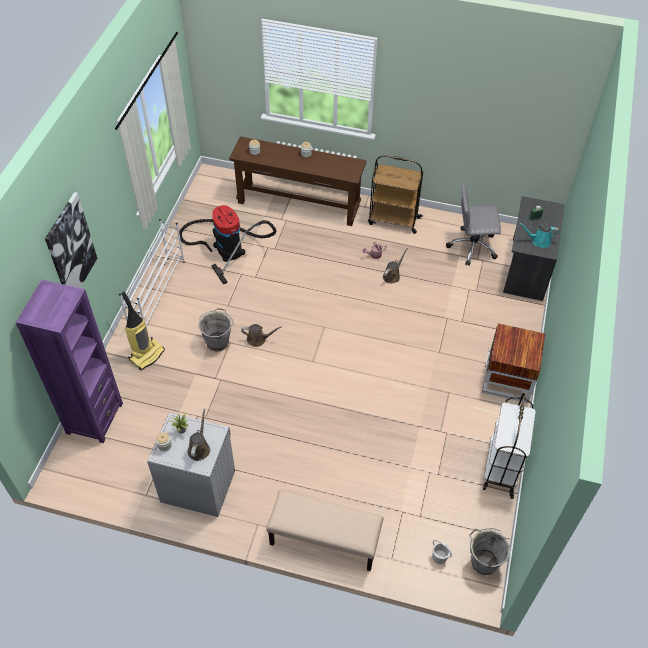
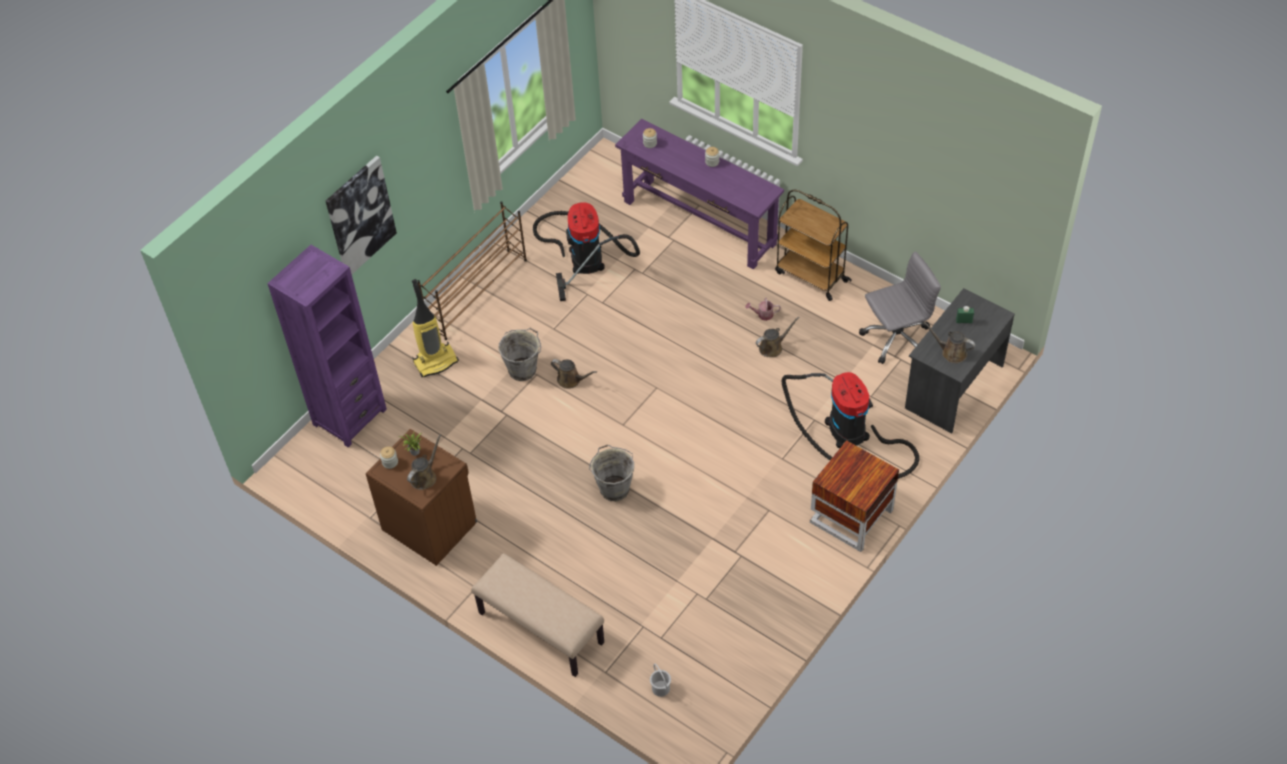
camera: 25 degrees right, 0 degrees up
(158, 295) = (478, 294): white shoe rack -> brown shoe rack
(198, 485) = (430, 524): white washing machine -> brown washing machine
(298, 204) = (699, 223): brown console table -> purple console table
(472, 247) = (896, 338): grey office chair -> grey office chair turned 135 degrees clockwise
(476, 321) = (850, 434): none -> vacuum cleaner
(483, 561) = (708, 710): grey bucket -> grey bucket (614, 488)
(502, 466) = (787, 614): white cart -> none
(539, 241) = (951, 352): turquoise watering can -> brown watering can

